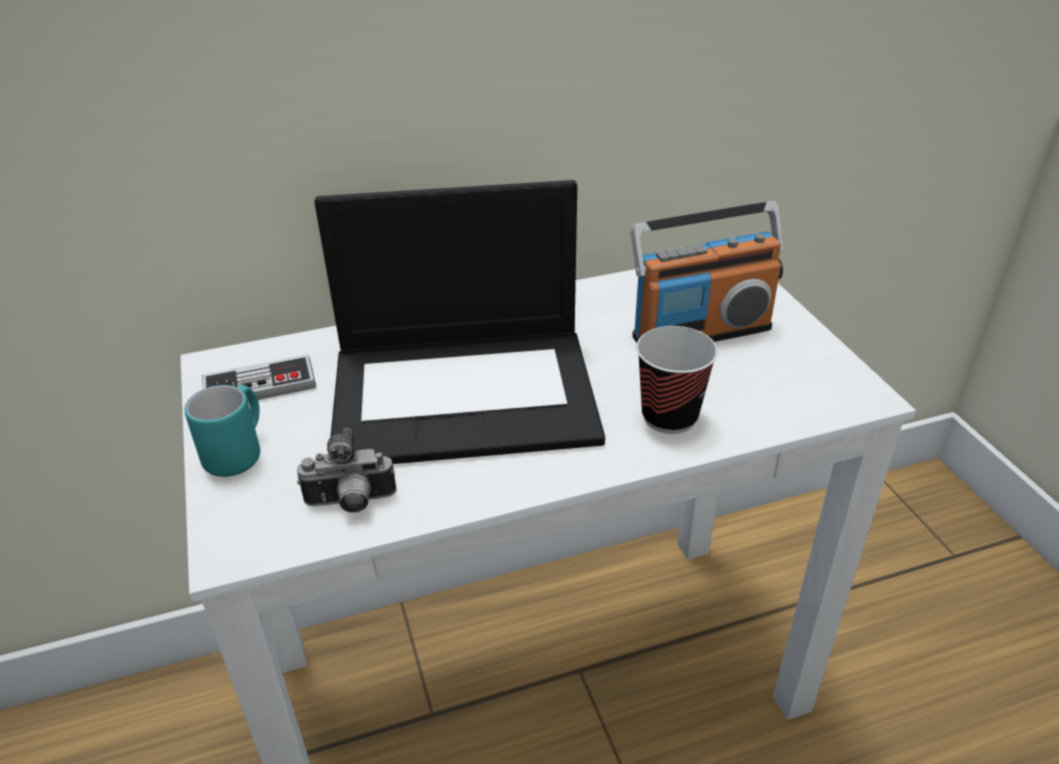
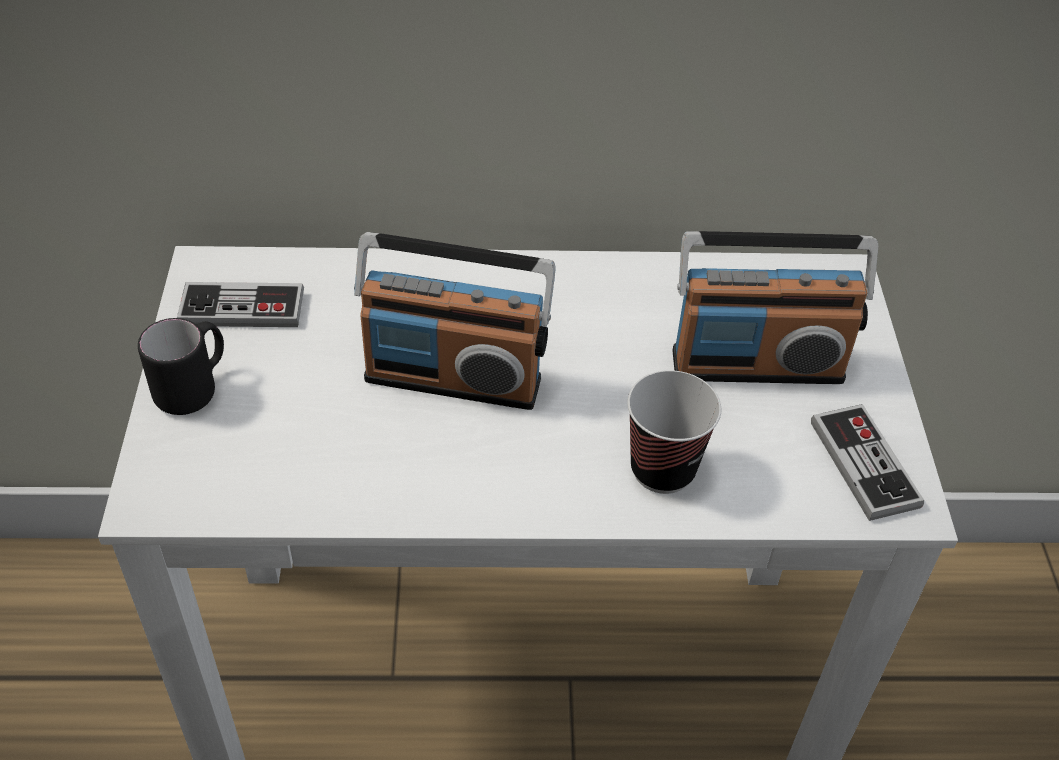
camera: 15 degrees right, 10 degrees up
(239, 453) = (194, 388): turquoise mug -> black mug
(350, 503) = (282, 481): camera -> none
(466, 394) = (453, 378): laptop -> radio
(818, 377) = (864, 464): none -> game controller

